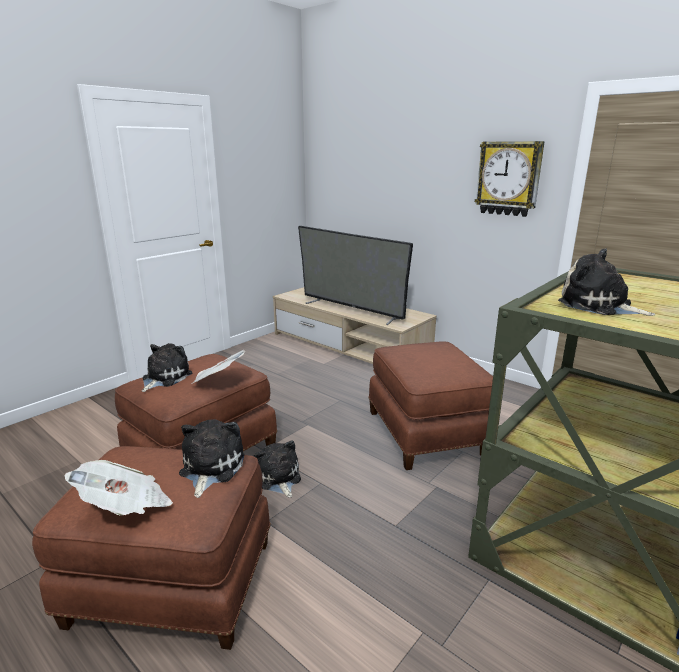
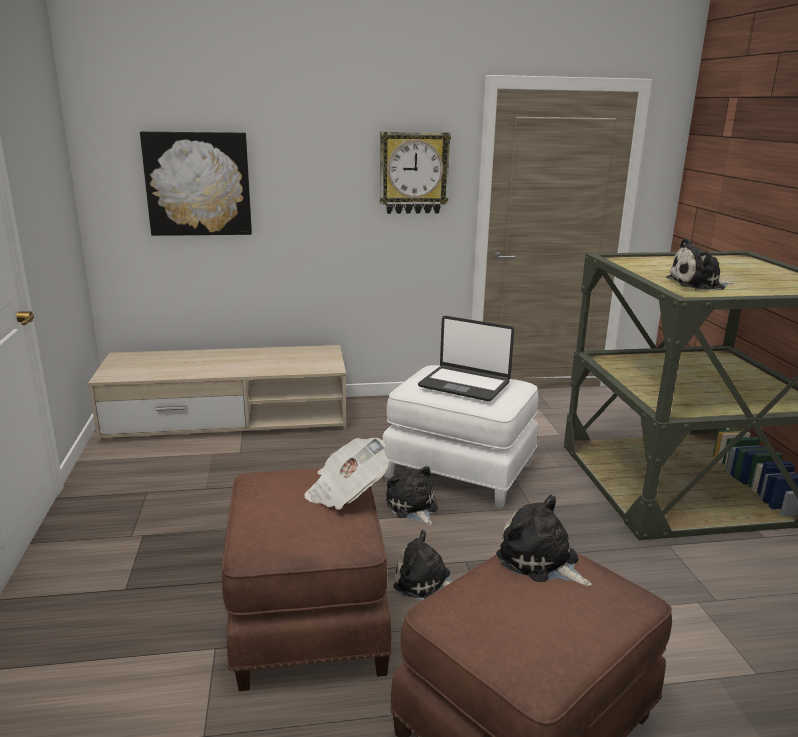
camera: 50 degrees left, 0 degrees up
(126, 507) = (577, 630): newspaper -> none
(164, 378) = (272, 525): plush toy -> plush toy (412, 507)
(351, 310) = (242, 368): television -> none
(362, 181) = (198, 184): none -> picture
(427, 432) = (460, 469): brown ottoman -> white ottoman
(429, 358) = (464, 384): none -> laptop

